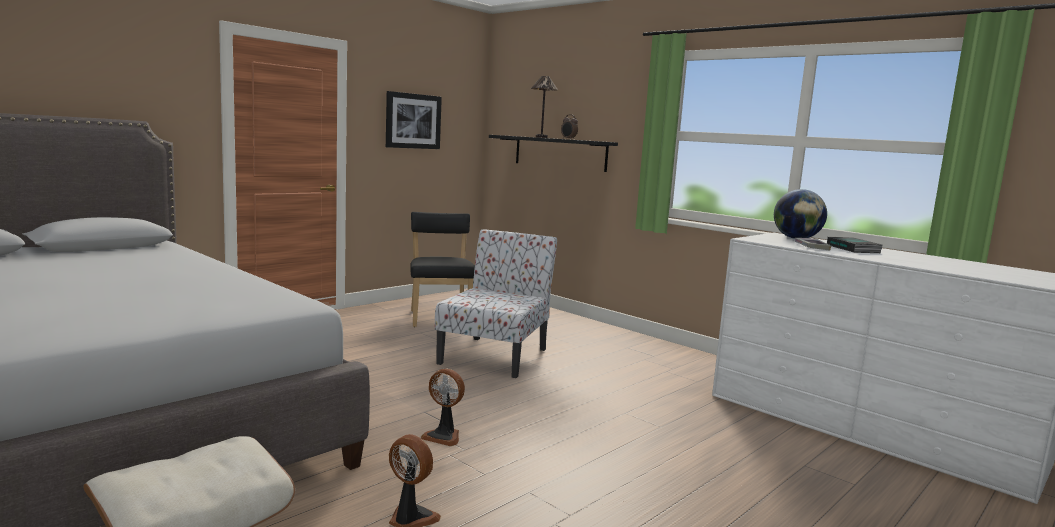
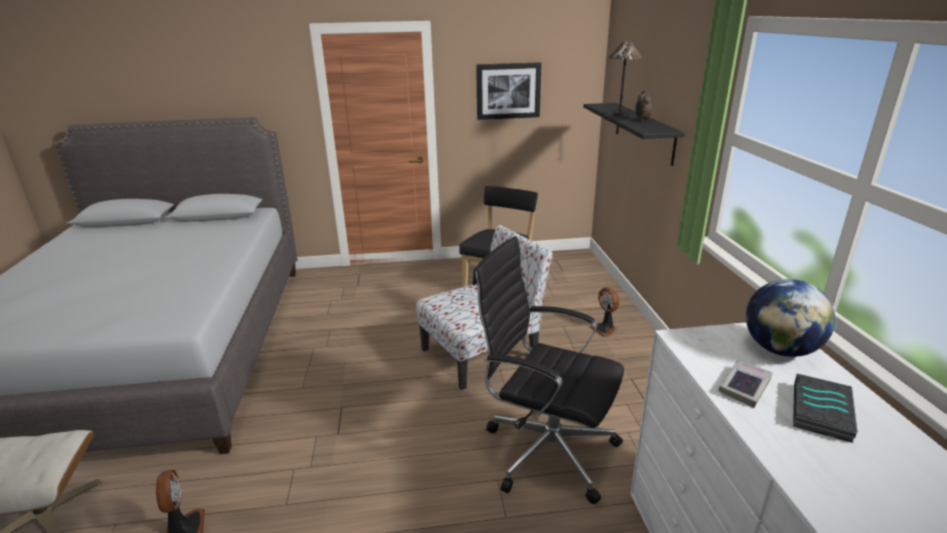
camera: 40 degrees right, 15 degrees up
(443, 436) = (317, 444): fan -> fan (604, 329)
(631, 391) = (546, 449): none -> black office chair

